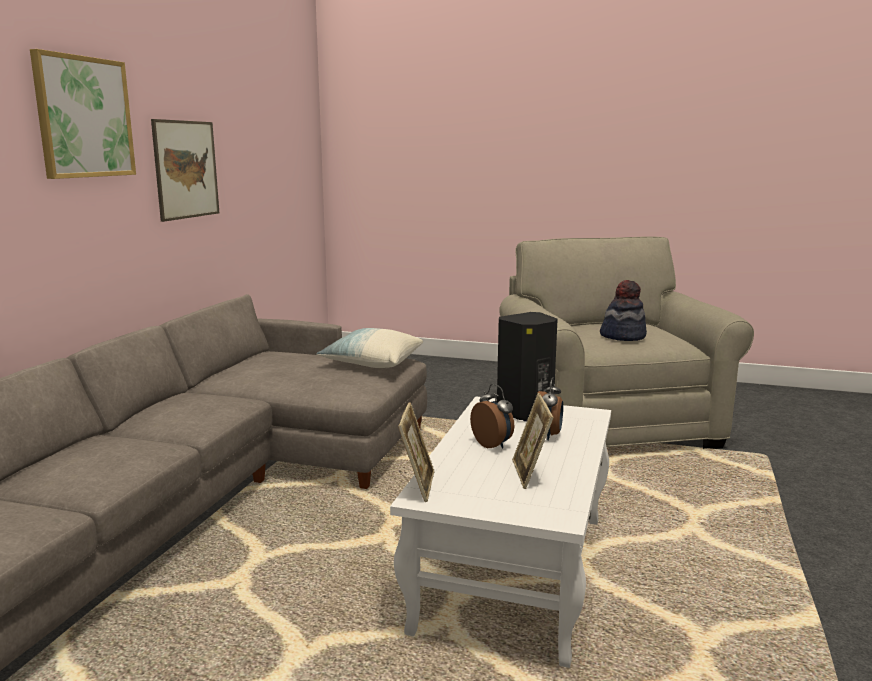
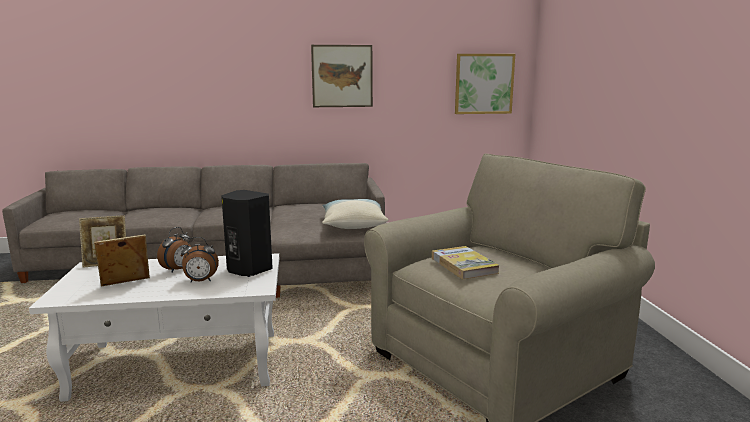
camera: 65 degrees right, 0 degrees up
(84, 117) = (255, 45): picture -> picture (484, 84)
(623, 336) = (464, 265): hat -> book

